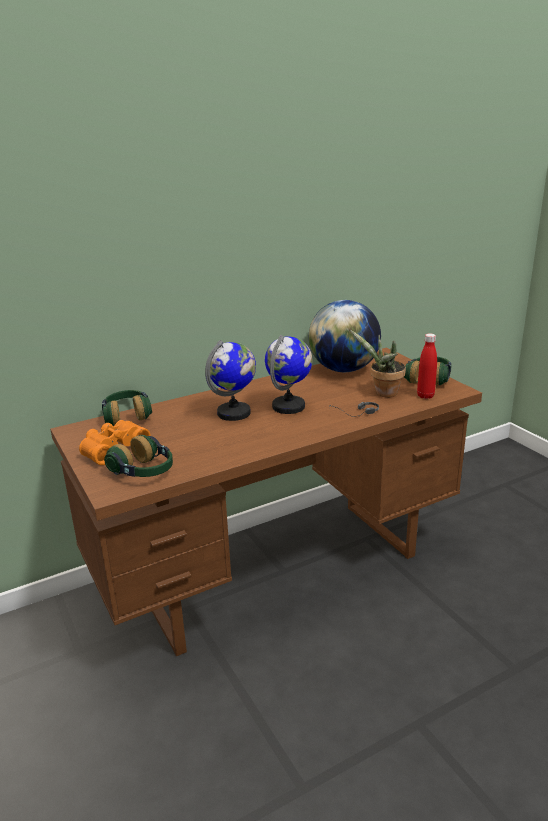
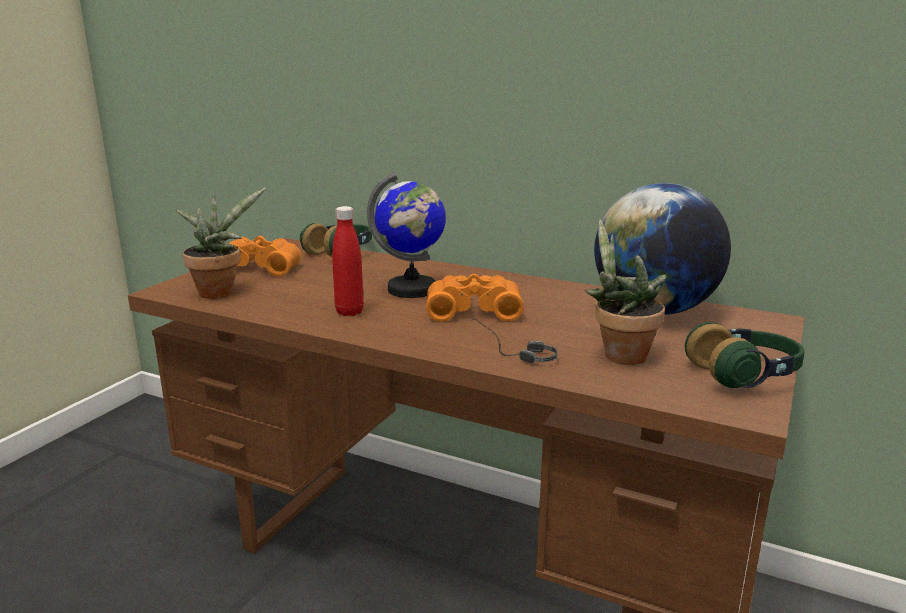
camera: 55 degrees right, 5 degrees down
(144, 472) = (220, 291): headphones -> potted plant
(289, 406) = (473, 310): globe -> orange binoculars
(425, 396) = (668, 388): red bottle -> red bottle (349, 312)

